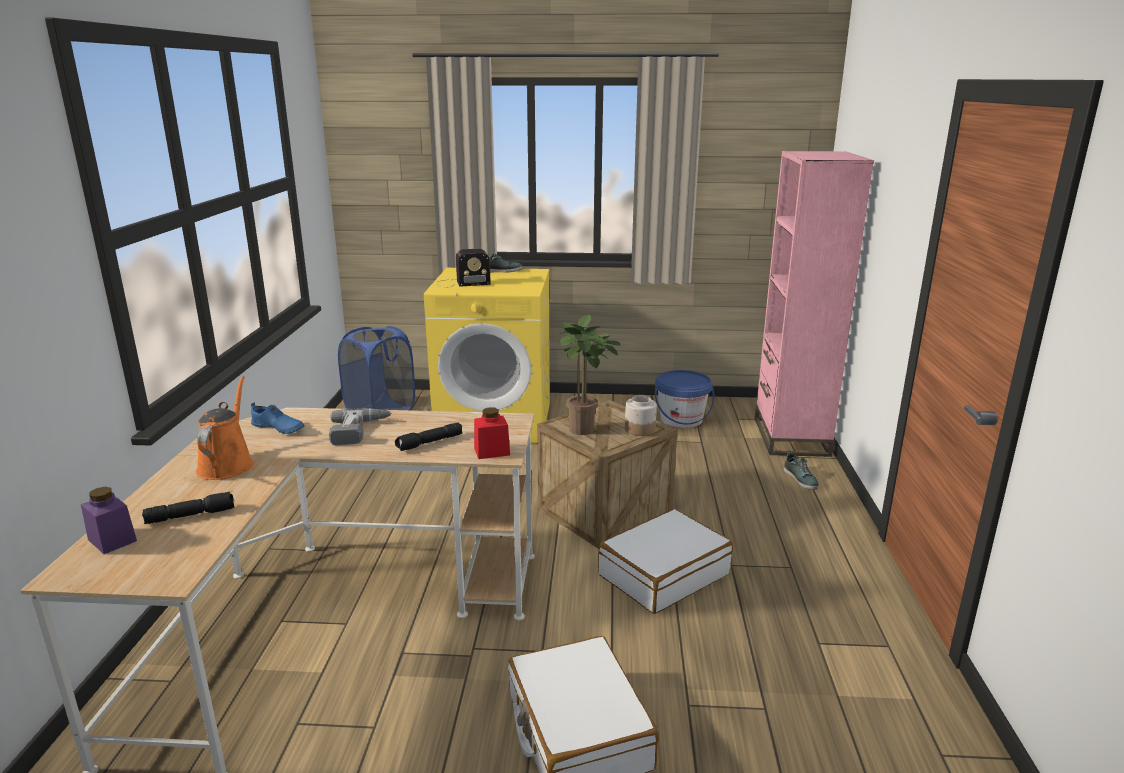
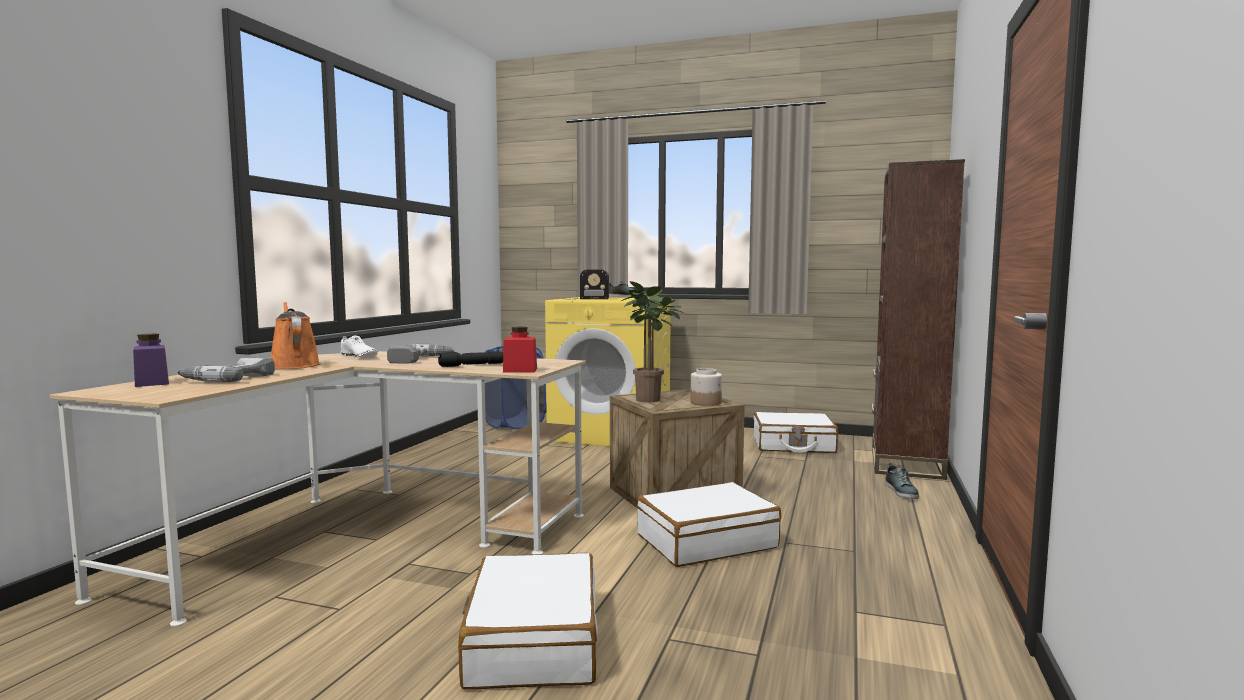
camera: 15 degrees right, 15 degrees down
(191, 515) = (228, 378): black flashlight -> power drill
(227, 464) = (294, 365): orange watering can -> orange watering can turned 45 degrees counterclockwise
(278, 428) = (358, 356): blue shoe -> white shoe
(681, 419) = (793, 445): blue bucket -> white suitcase
(790, 437) = (906, 464): pink bookcase -> brown bookcase

